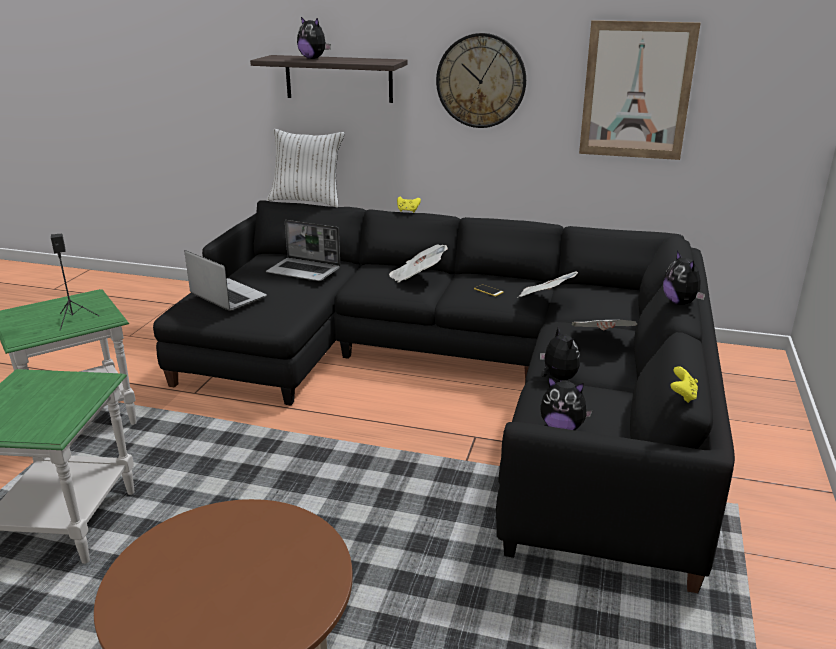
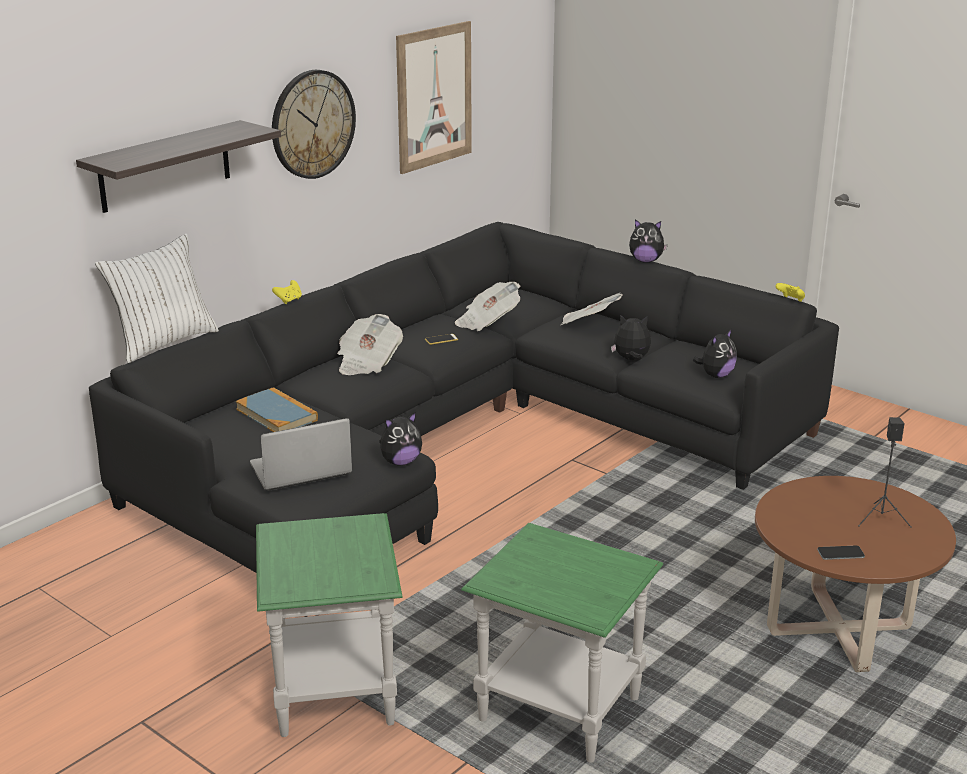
camera: 65 degrees left, 0 degrees up
(73, 320) = (351, 545): black speaker -> black speaker (882, 519)
(148, 577) = (840, 553): none -> phone
(305, 271) = (277, 414): laptop -> book
(313, 58) = (163, 148): plush toy -> plush toy (400, 462)

